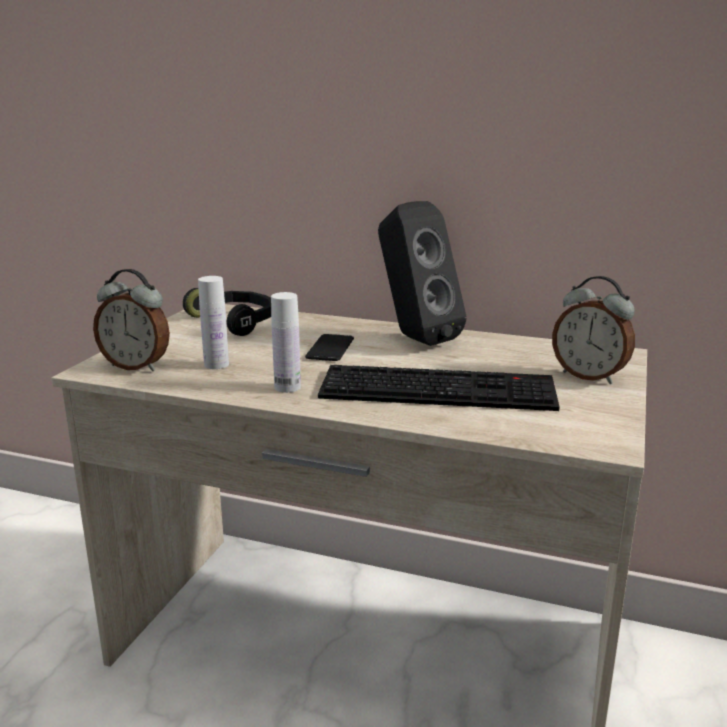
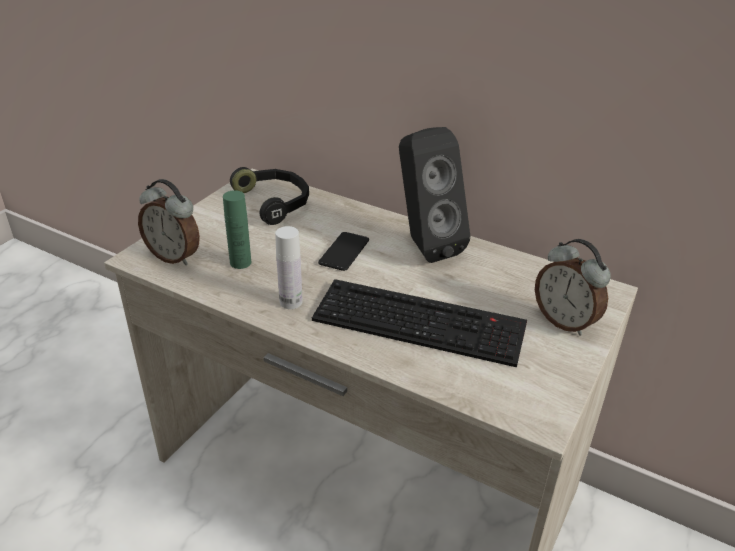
camera: 10 degrees right, 15 degrees up
(216, 364) = (240, 262): white bottle -> green bottle

